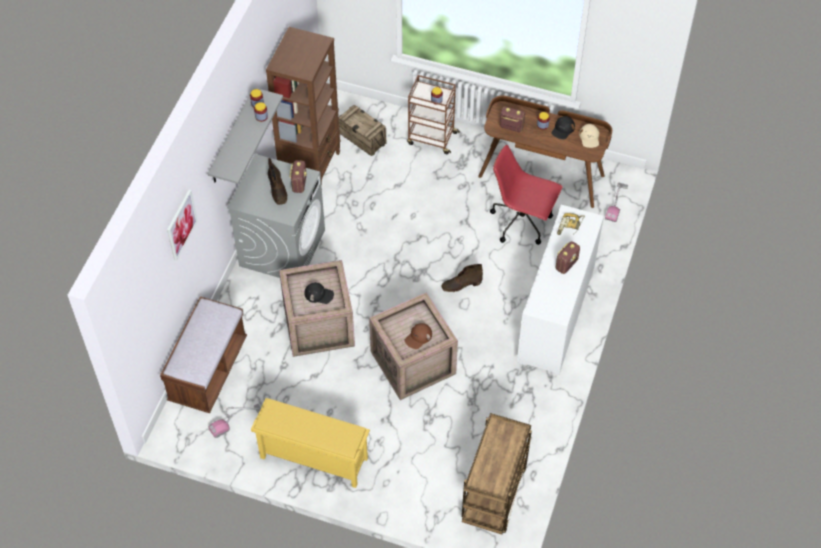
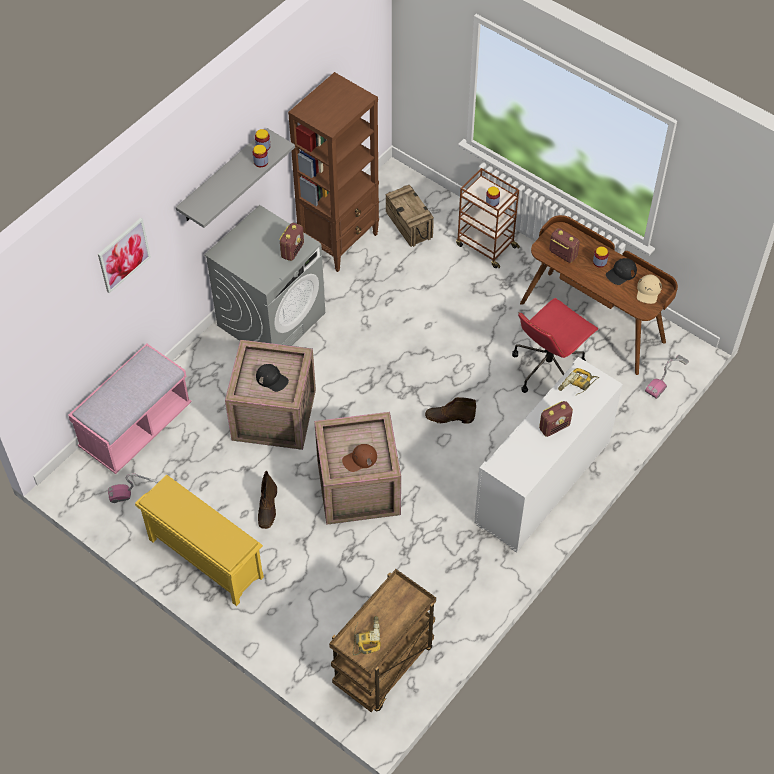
camera: 20 degrees right, 0 degrees up
(208, 370) = (136, 427): brown bench -> pink bench
(277, 189) = (266, 250): brown boot -> brown boot (268, 508)
(489, 473) = (366, 637): none -> power drill
(522, 222) = (548, 367): red office chair -> red office chair turned 90 degrees counterclockwise

